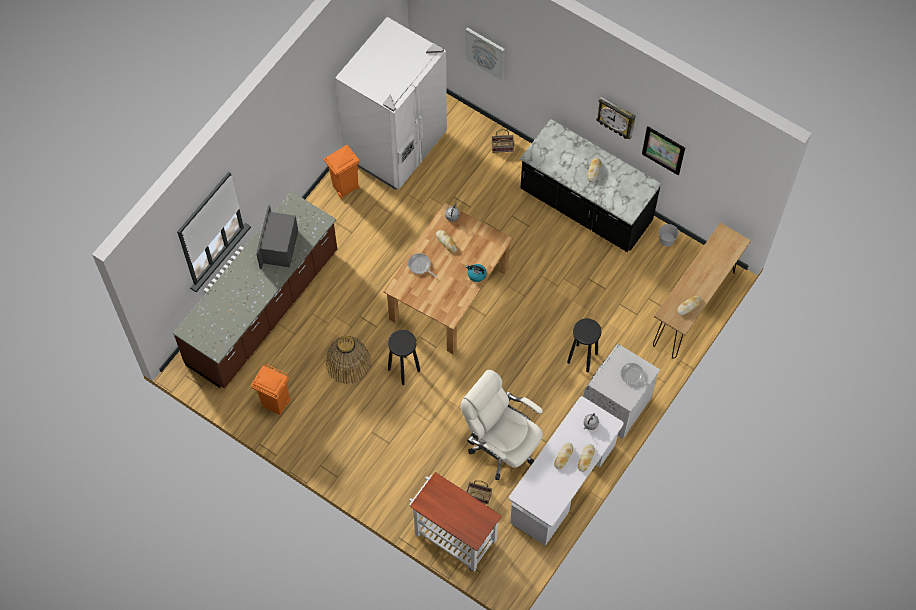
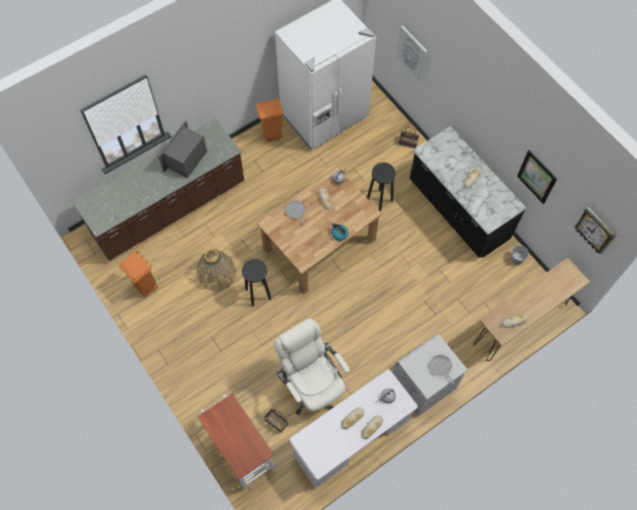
camera: 20 degrees right, 0 degrees up
(582, 358) = (409, 334): black stool -> black stool (380, 200)
(616, 117) = (504, 136): wall clock -> wall clock (595, 230)

